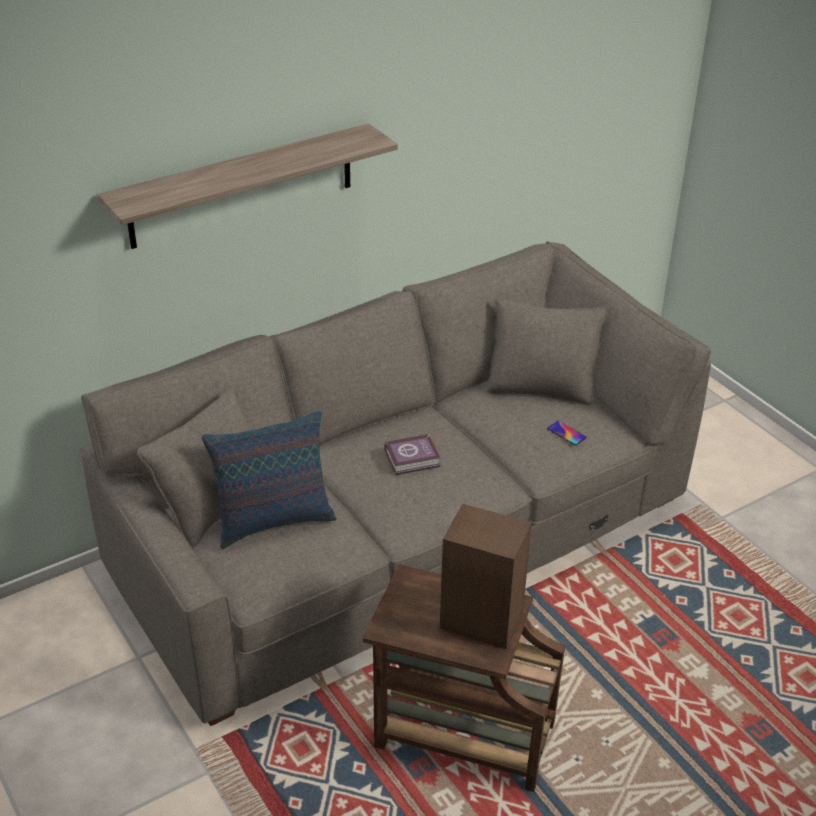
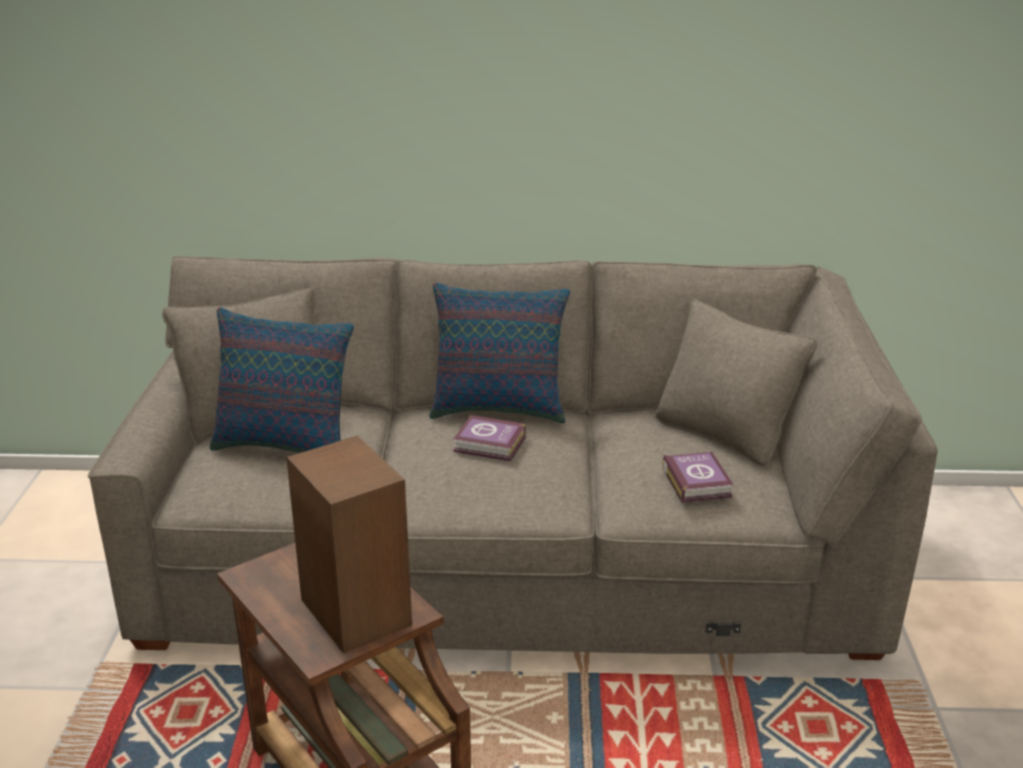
camera: 35 degrees right, 10 degrees down
(242, 186) = (402, 76): shelf -> none
(383, 428) = (499, 411): none -> blue pillow
(566, 433) = (697, 482): phone -> book

